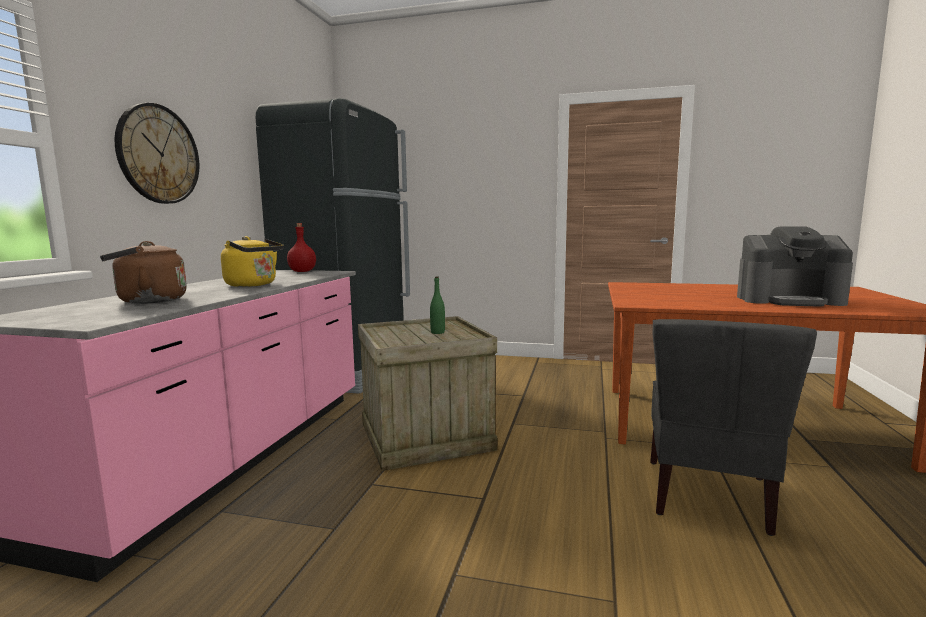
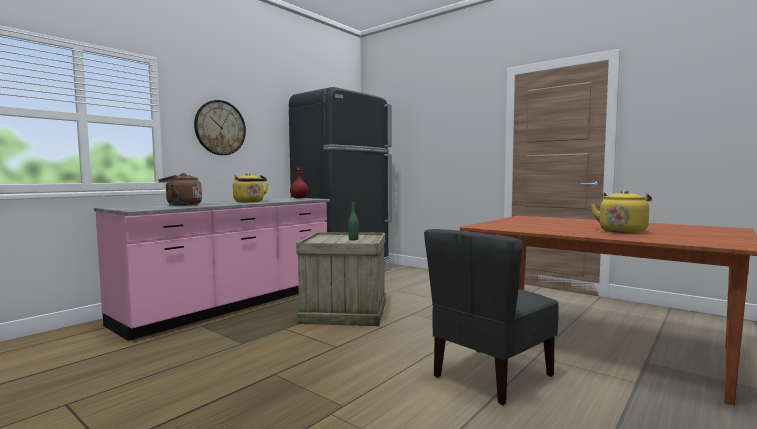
camera: 25 degrees right, 5 degrees down
(789, 300) = (622, 231): coffee machine -> yellow kettle

